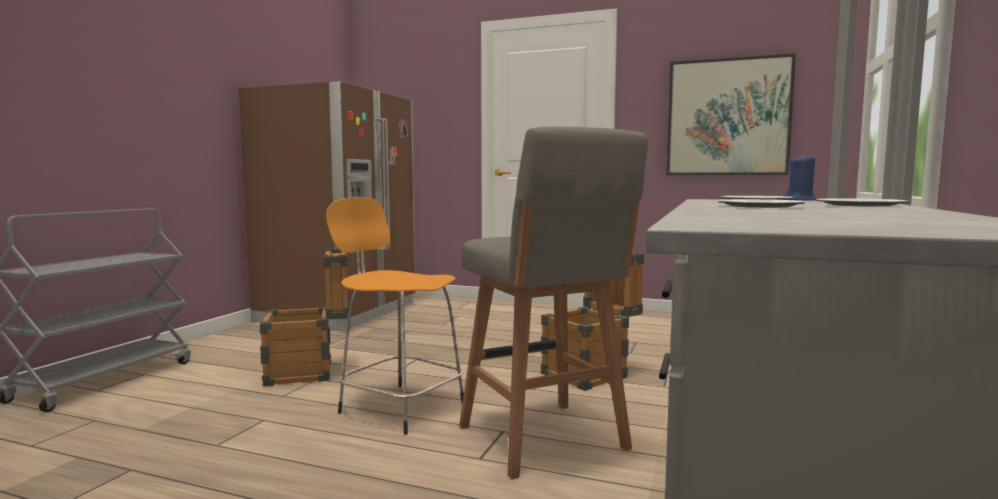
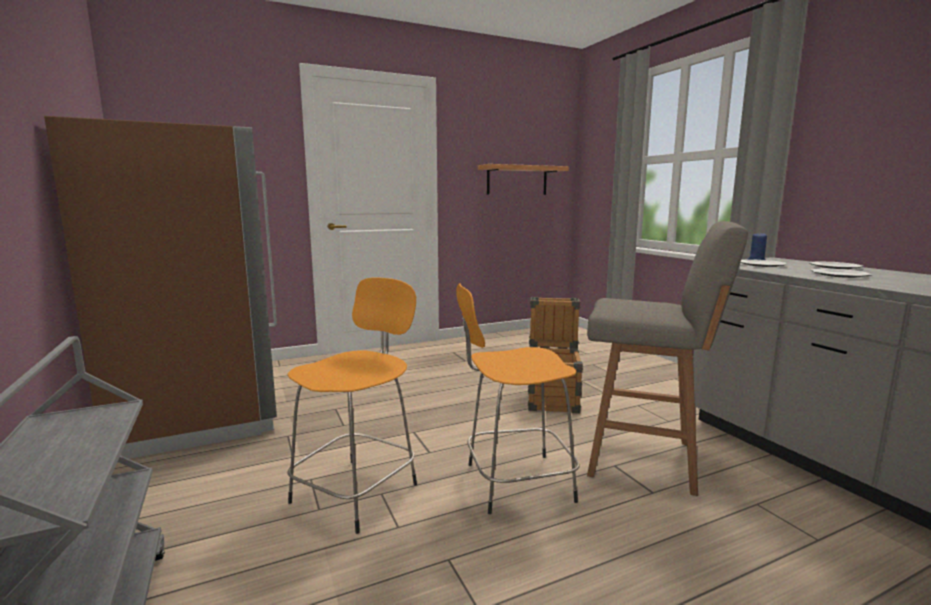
camera: 45 degrees left, 5 degrees up
(310, 373) = (358, 491): crate -> orange stool
(727, 117) = (517, 180): picture -> shelf

